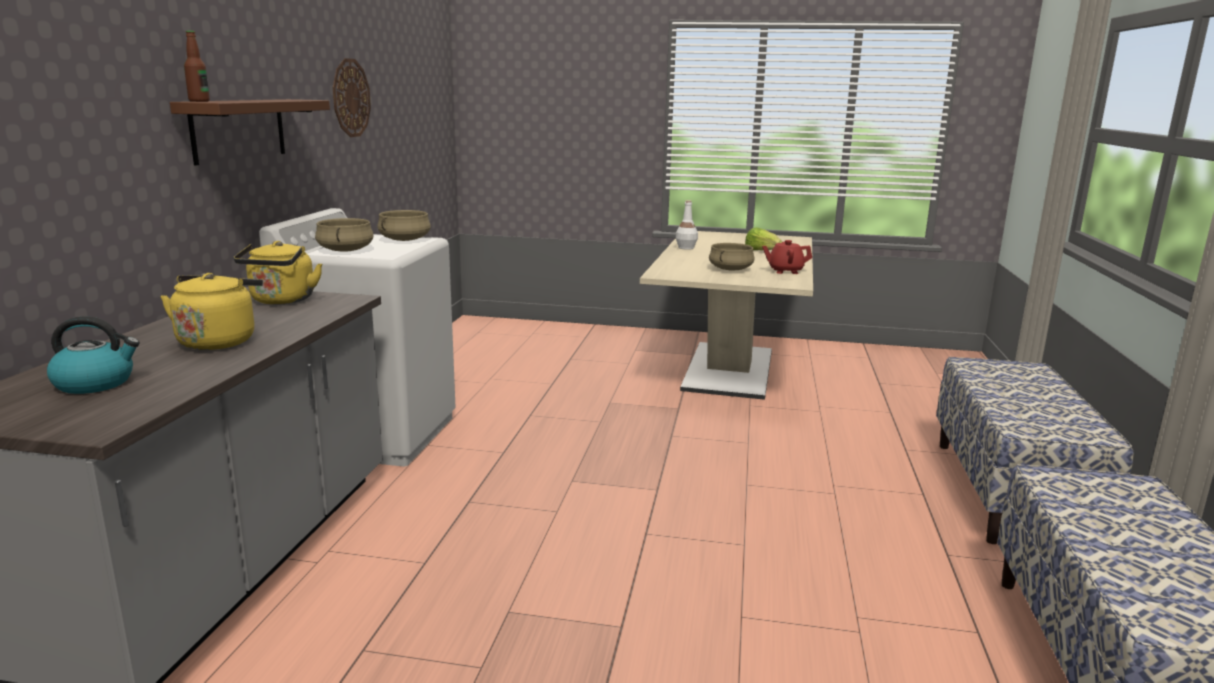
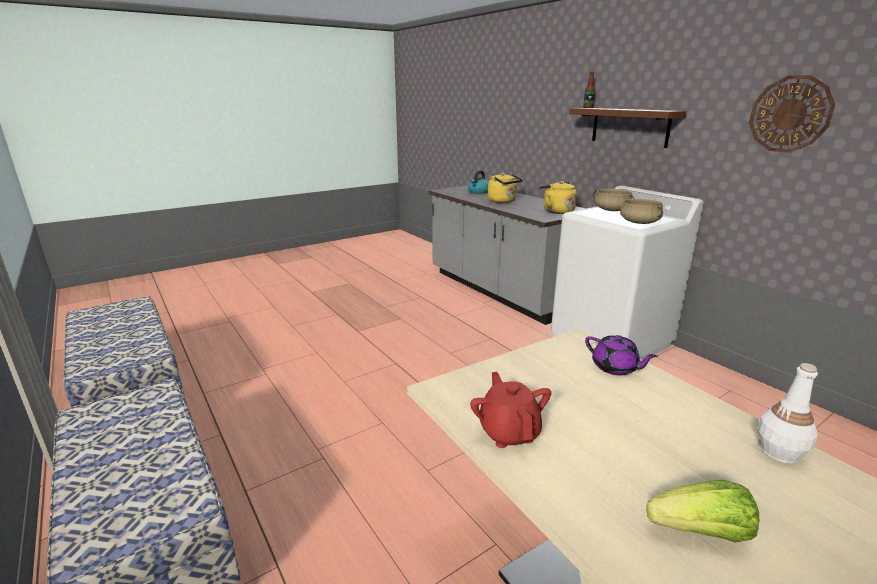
camera: 135 degrees right, 5 degrees up
(676, 267) = (615, 368): none -> purple teapot
(731, 269) = (564, 395): beige cooking pot -> none
(785, 271) = (509, 432): red teapot -> red teapot turned 60 degrees counterclockwise

